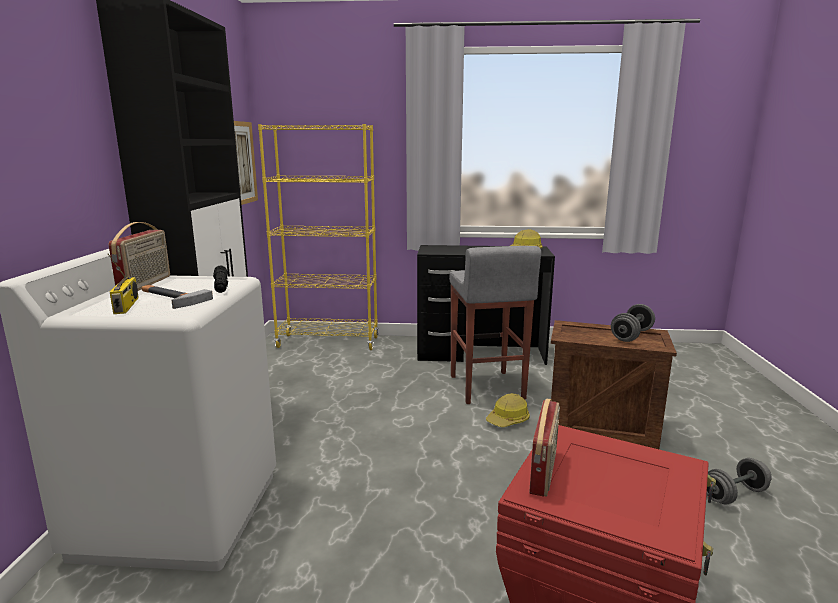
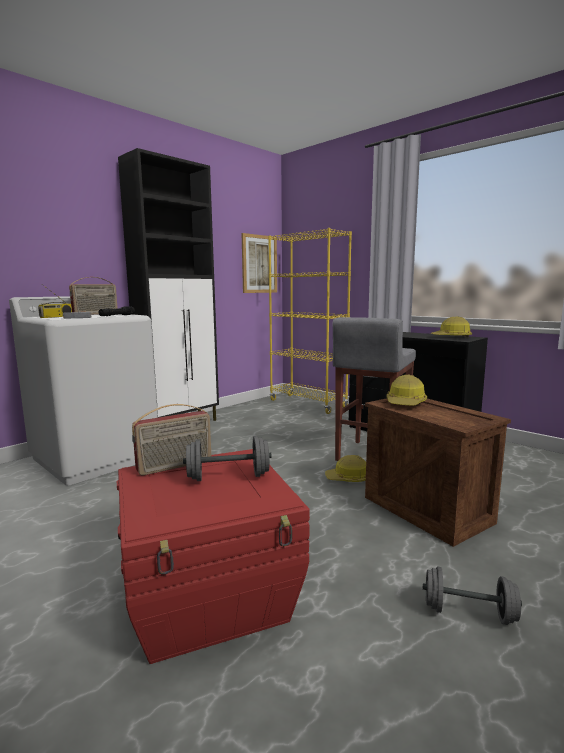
camera: 40 degrees right, 5 degrees down
(579, 332) = (406, 403): none -> hard hat
(631, 335) = (453, 414): grey dumbbell -> grey dumbbell (228, 477)

